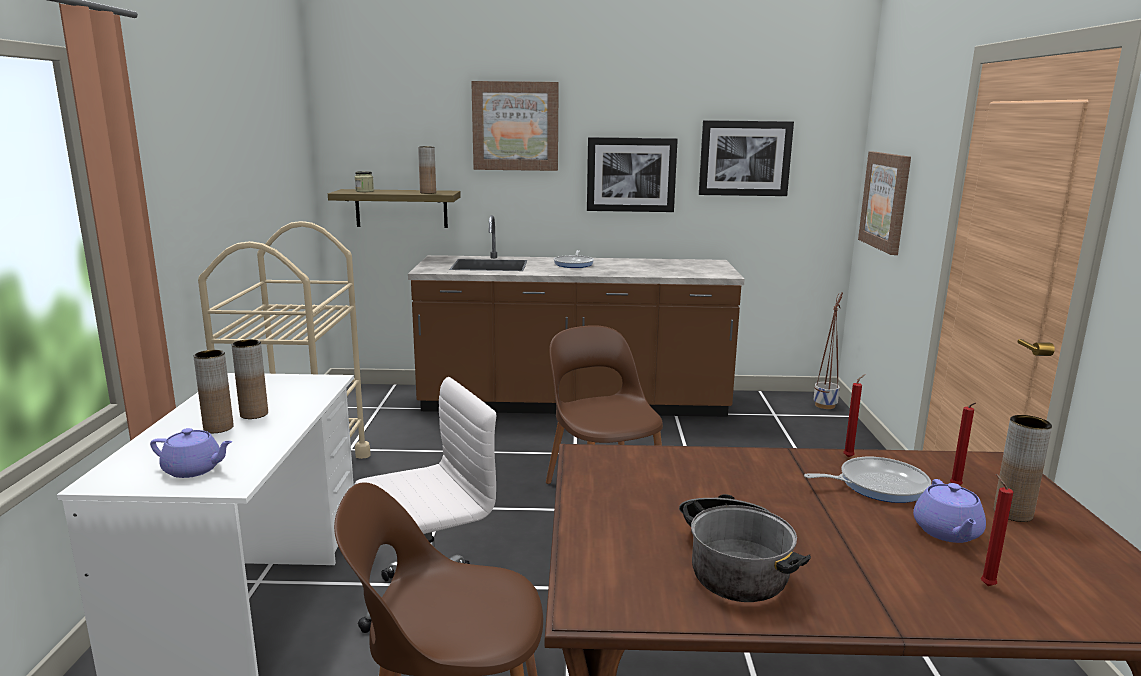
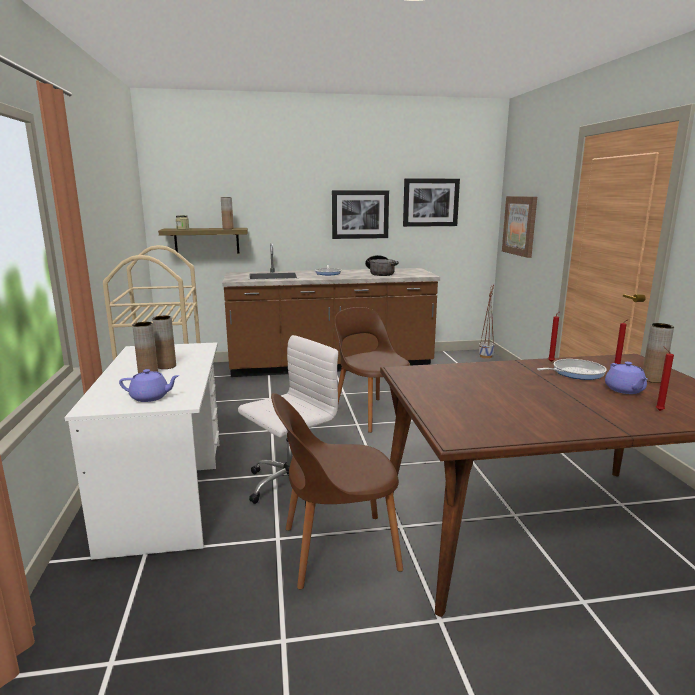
camera: 10 degrees left, 0 degrees up
(515, 126) = (283, 183): picture -> none
(733, 565) = (522, 413): cooking pot -> cooking pot (380, 273)

